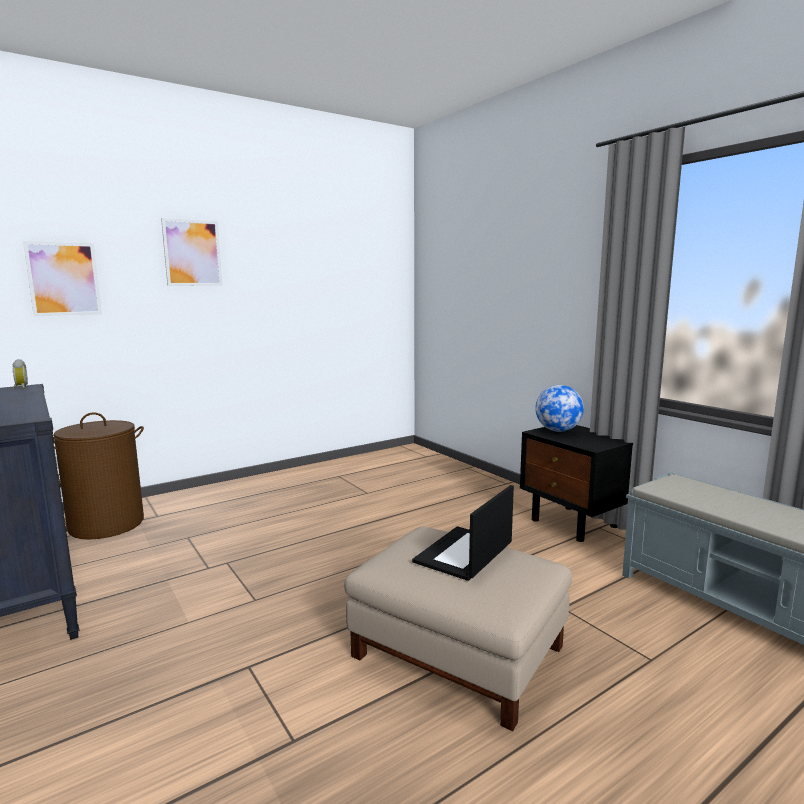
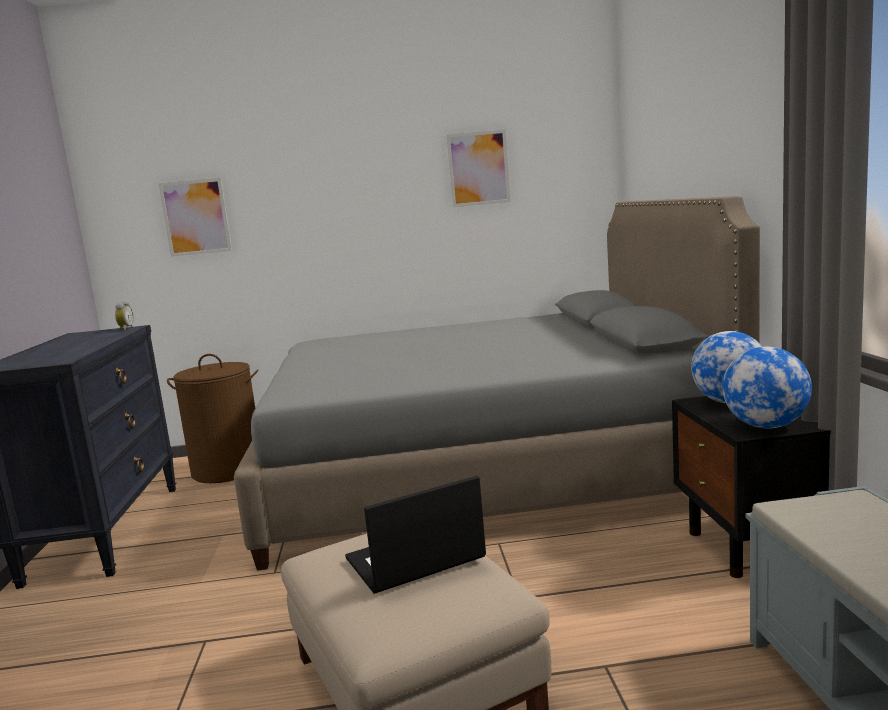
camera: 30 degrees right, 0 degrees up
(192, 253) = (321, 176): picture -> picture (478, 168)
(356, 499) = (484, 472): none -> grey bed
(598, 443) = (766, 426): none -> globe

